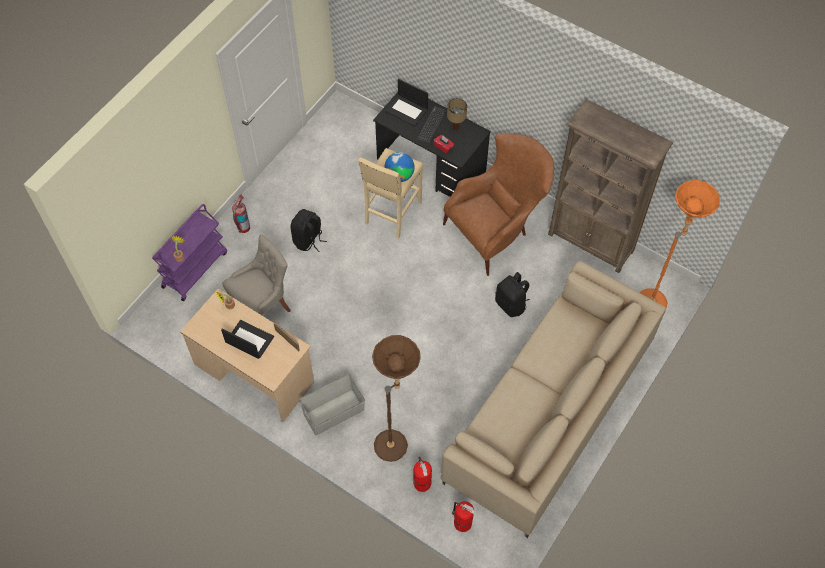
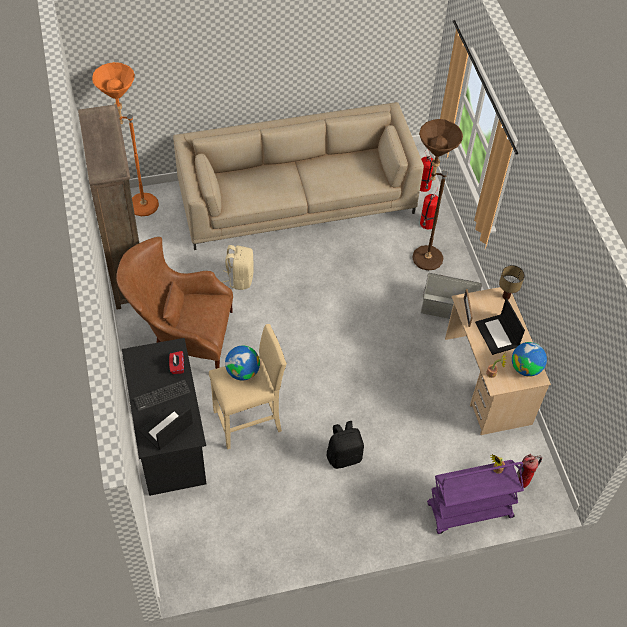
camera: 140 degrees left, 5 degrees down
(207, 329) = (525, 368): none -> globe
(243, 228) = (391, 517): fire extinguisher -> fire extinguisher (522, 481)
(262, 307) = (436, 428): grey chair -> none
(407, 110) = (166, 428): laptop -> laptop turned 120 degrees counterclockwise
(456, 128) = (145, 375): table lamp -> table lamp (506, 296)
(511, 304) = (240, 278): black backpack -> beige backpack

